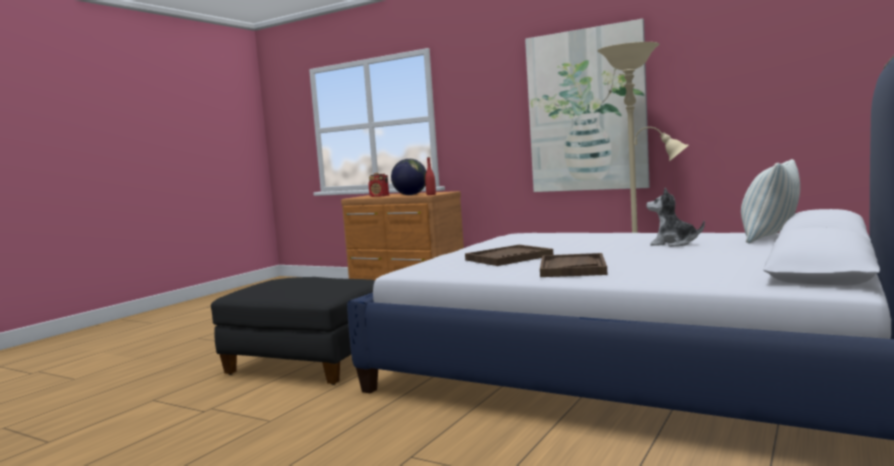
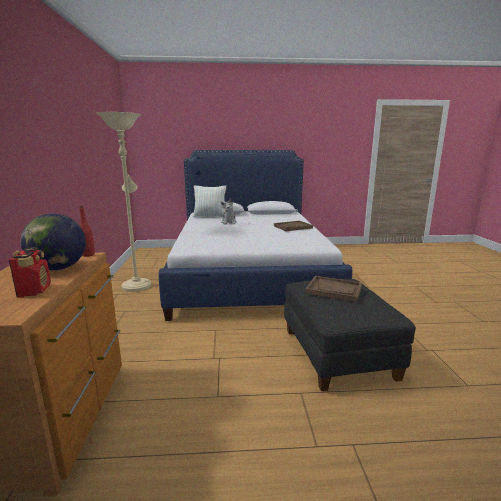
camera: 125 degrees left, 10 degrees up
(509, 258) = (279, 236): brown tray -> brown tray (334, 290)
(586, 110) = (65, 155): picture -> none

